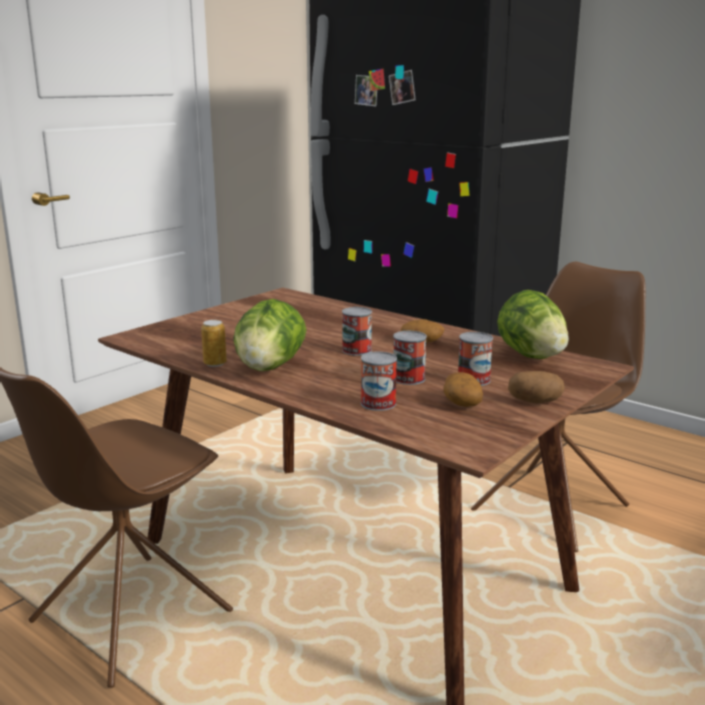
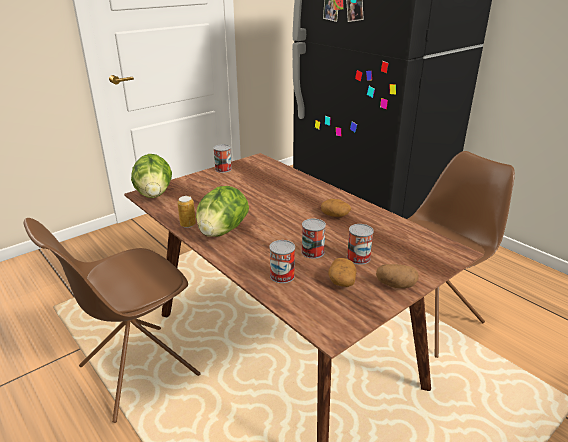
camera: 10 degrees right, 10 degrees up
(356, 350) = (287, 219): can -> can (223, 169)
(531, 355) = (409, 236): lettuce -> lettuce (154, 194)

